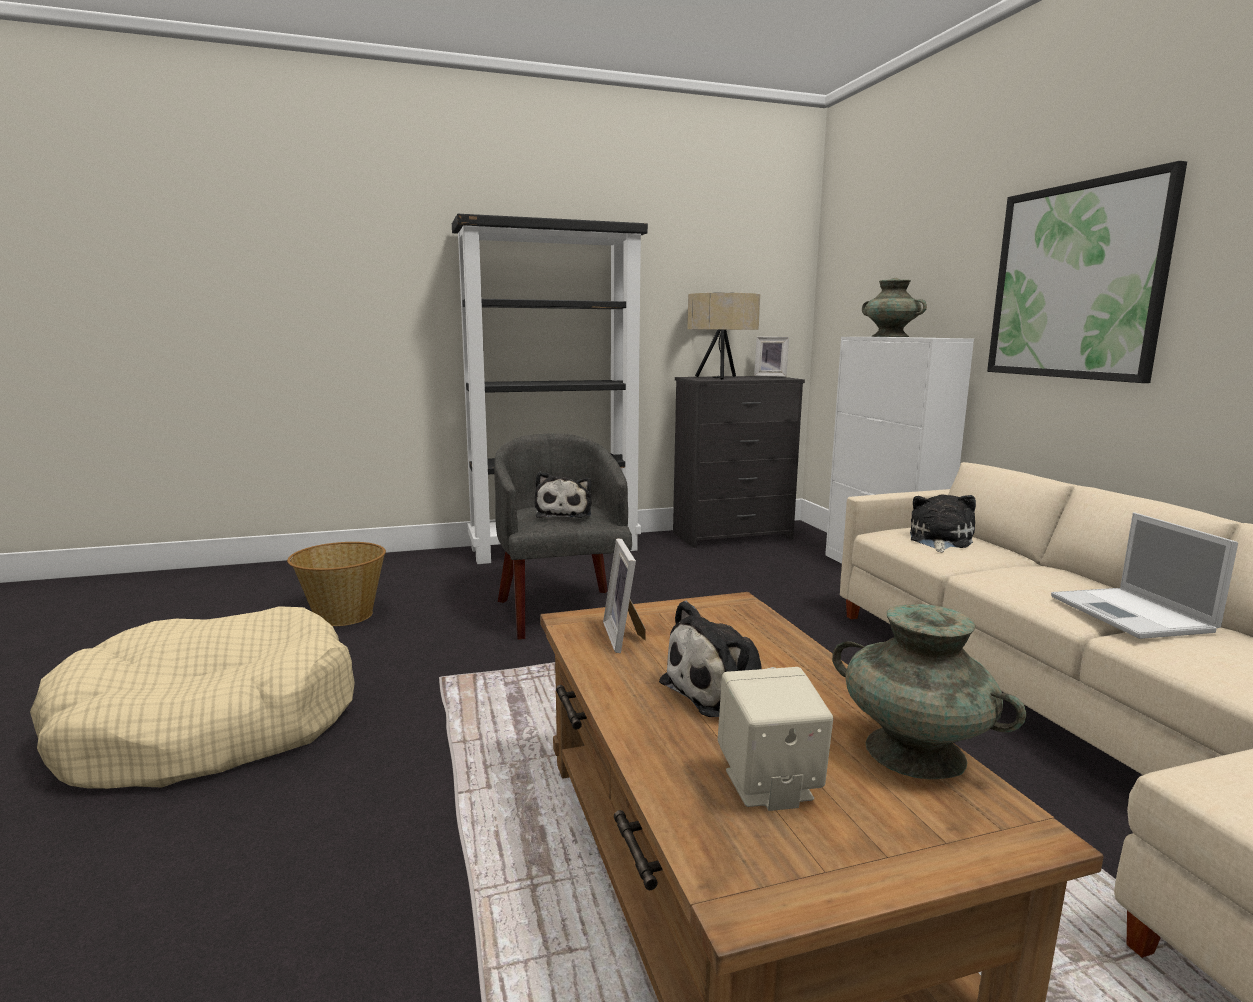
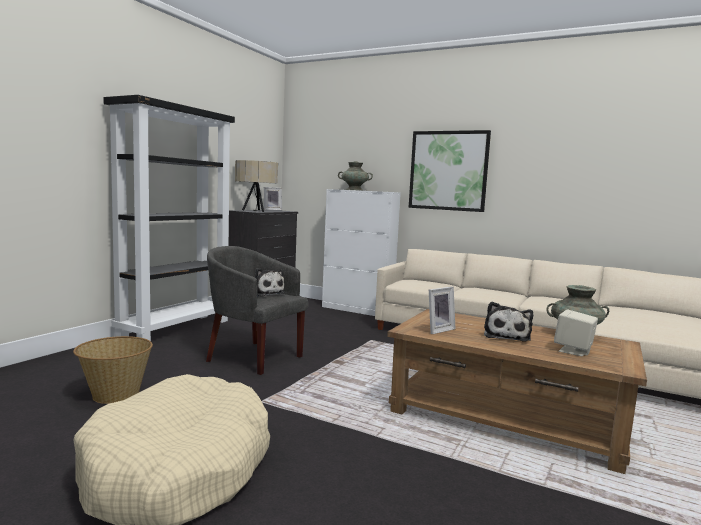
camera: 45 degrees left, 5 degrees down
(625, 636) = (438, 330): picture frame -> picture frame turned 75 degrees counterclockwise
(939, 540) = (422, 283): plush toy -> none
(1133, 614) = (520, 296): laptop -> none

